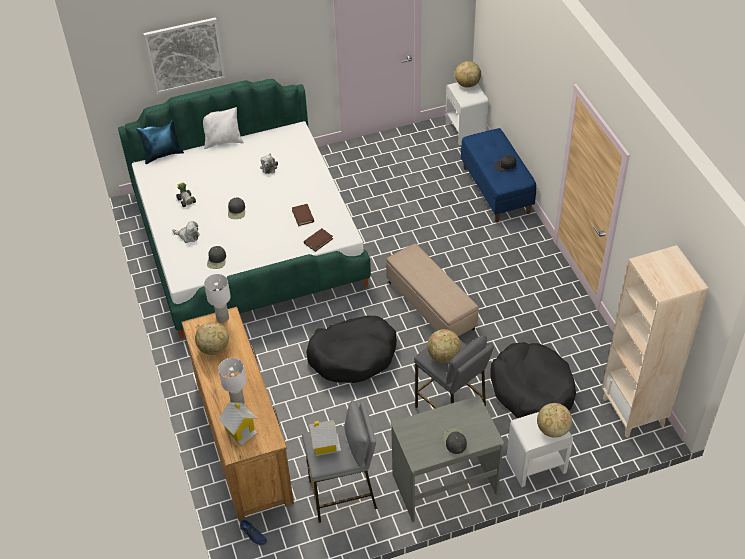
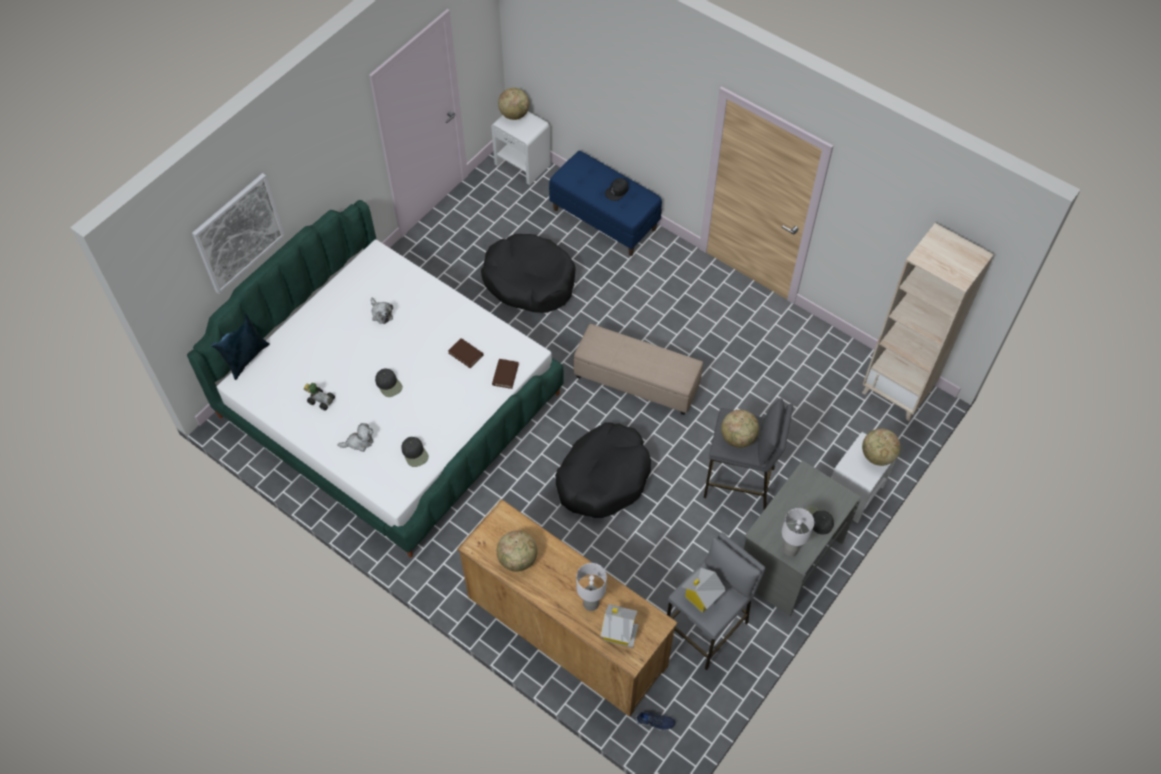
camera: 35 degrees left, 10 degrees up
(222, 317) = (497, 519): white table lamp -> white table lamp (789, 549)
(223, 141) = (304, 308): white pillow -> none
(532, 390) = (796, 420): black dog bed -> black dog bed (529, 281)

